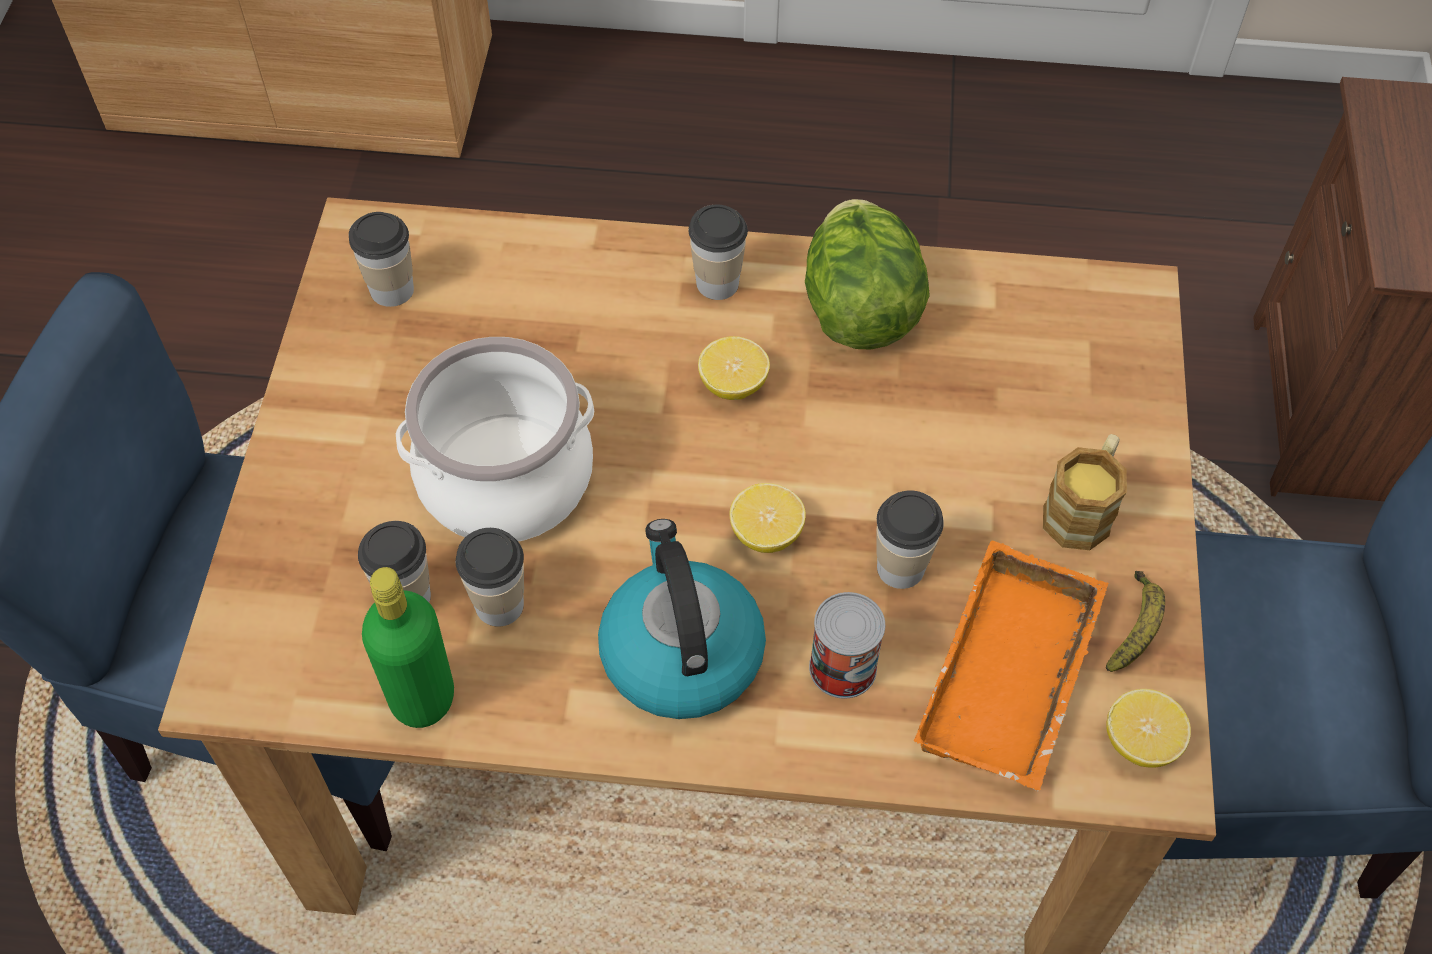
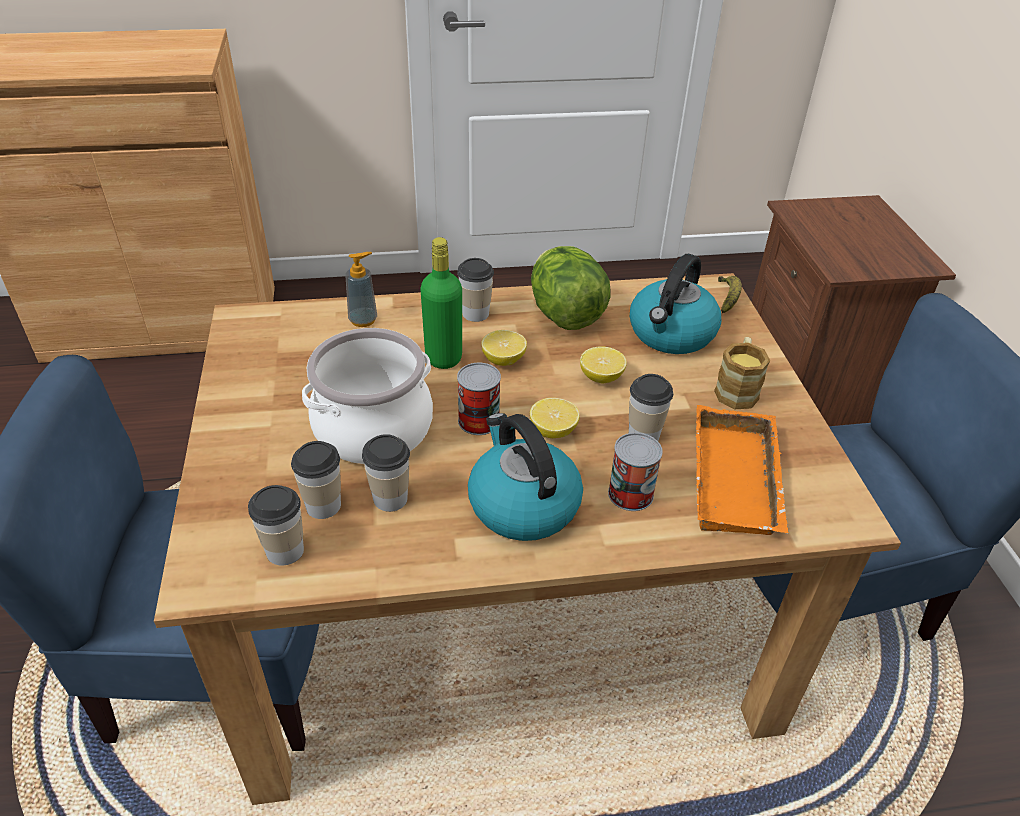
camera: 15 degrees left, 15 degrees down
(392, 290) = (269, 344): cup -> cup (285, 551)
(422, 698) = (351, 563): green bottle -> green bottle (443, 358)
(540, 266) = (363, 320): none -> soap dispenser
(661, 493) = (479, 421): none -> can
(1018, 380) = (671, 334): none -> kettle
(1135, 628) = (797, 442): banana -> banana (727, 298)
(1140, 742) = (830, 500): lemon -> lemon (601, 377)

